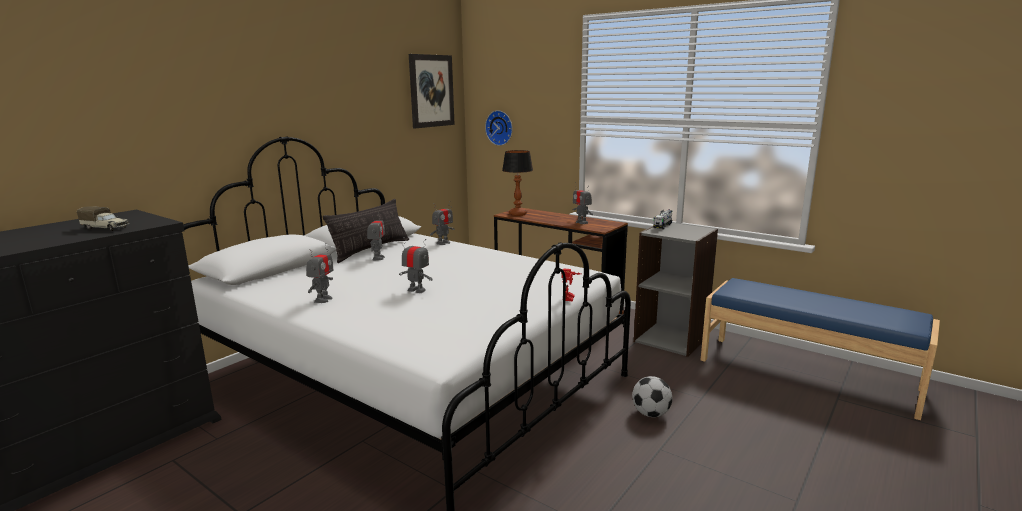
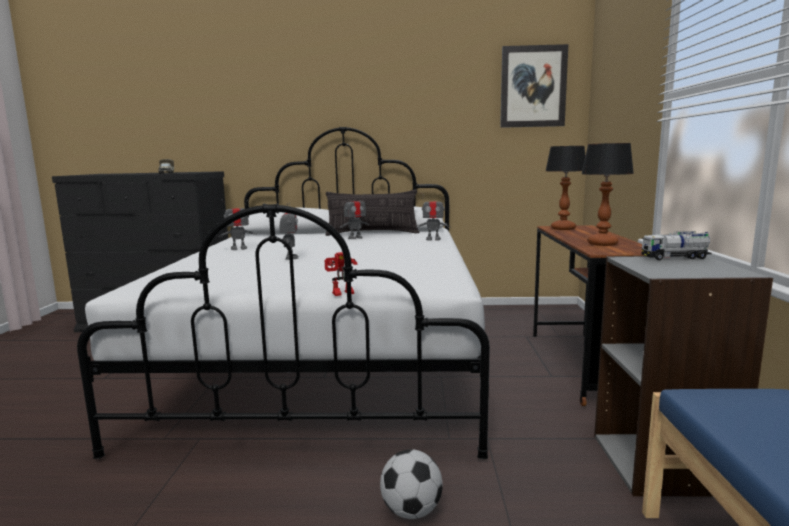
camera: 55 degrees right, 5 degrees down
(500, 127) = (606, 126): wall clock -> none
(581, 222) = (603, 244): toy robot -> table lamp

